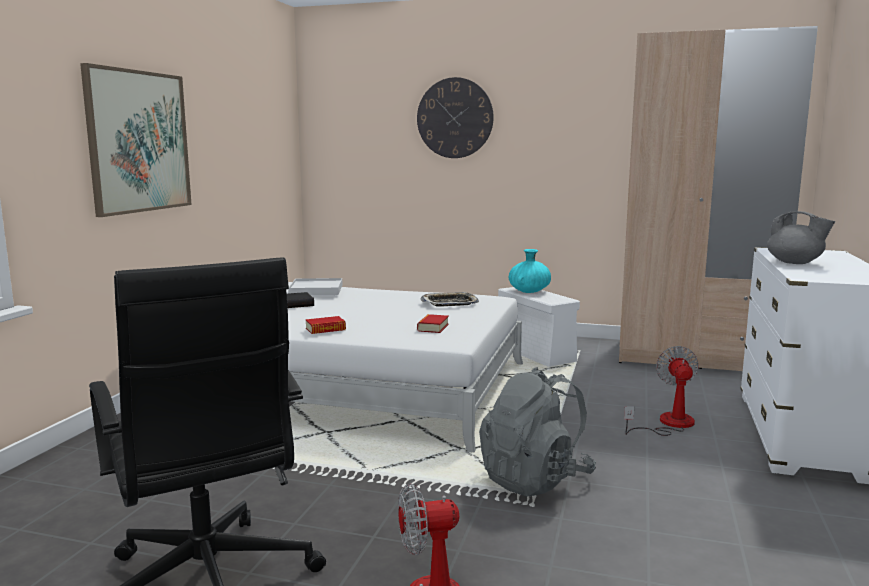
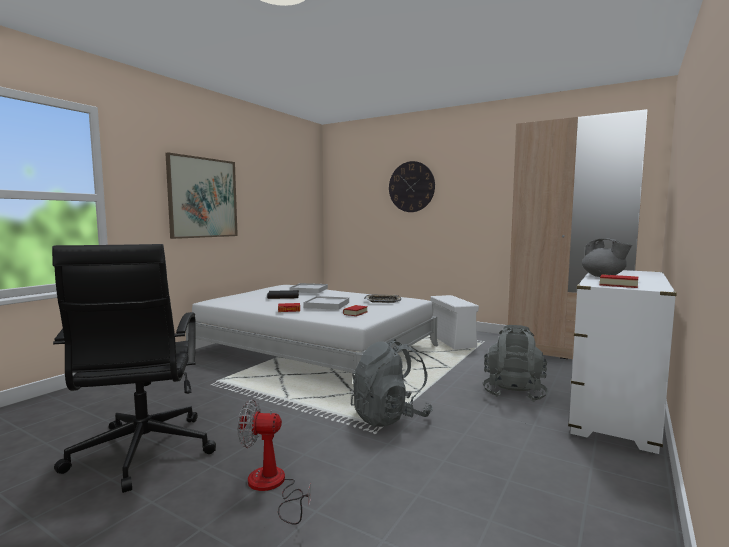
camera: 15 degrees right, 5 degrees down
(375, 316) = (326, 305): none -> white tray
(529, 291) = (449, 298): turquoise vase -> none
(668, 424) = (513, 392): fan -> grey backpack
(835, 277) = (618, 285): none -> book

